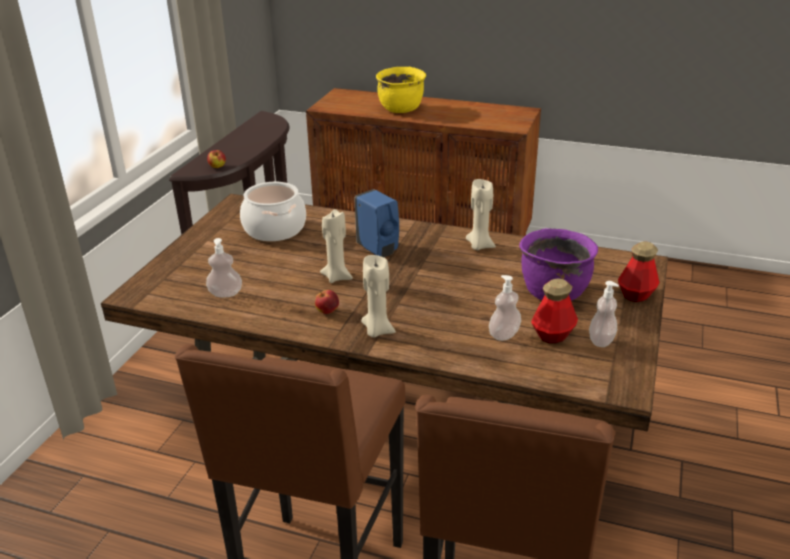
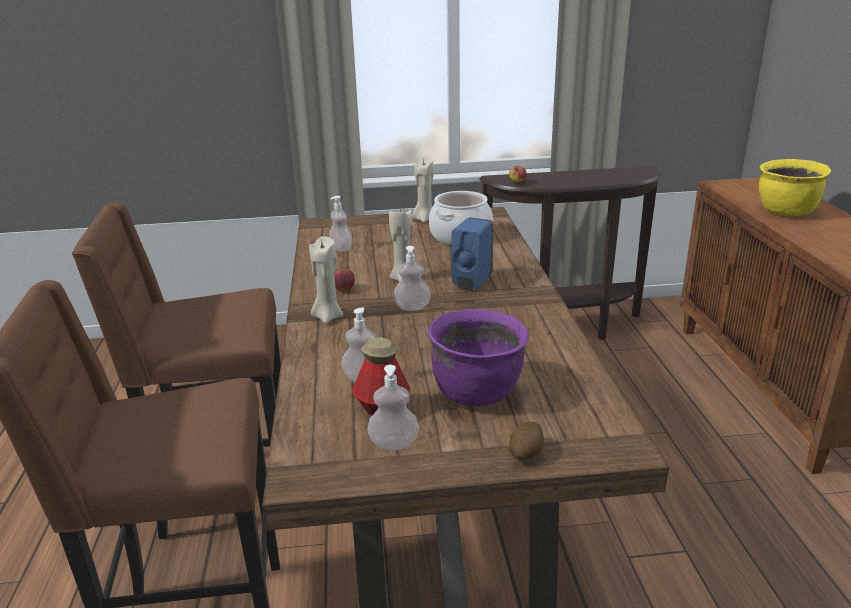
camera: 65 degrees right, 5 degrees down
(398, 286) = (412, 307): none -> soap dispenser
(479, 246) = (536, 328): beige candle -> beige candle (424, 219)
(636, 295) = (526, 453): bottle -> potato

